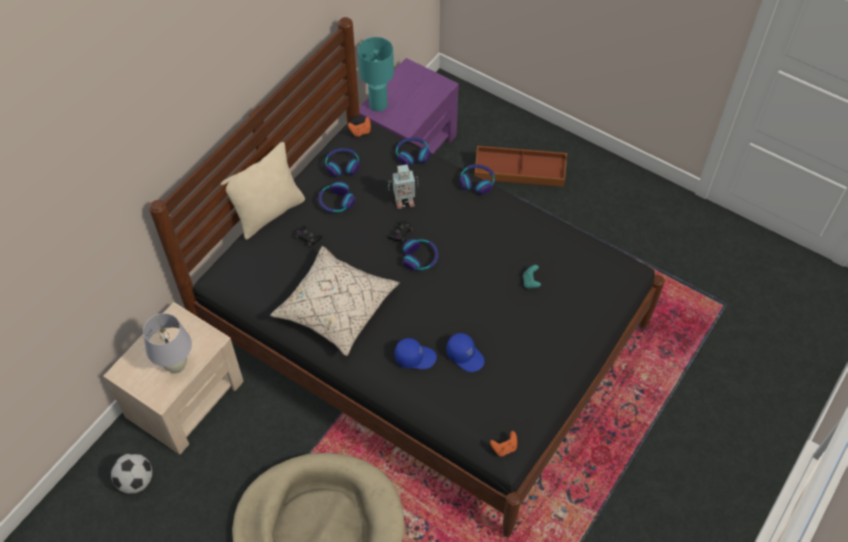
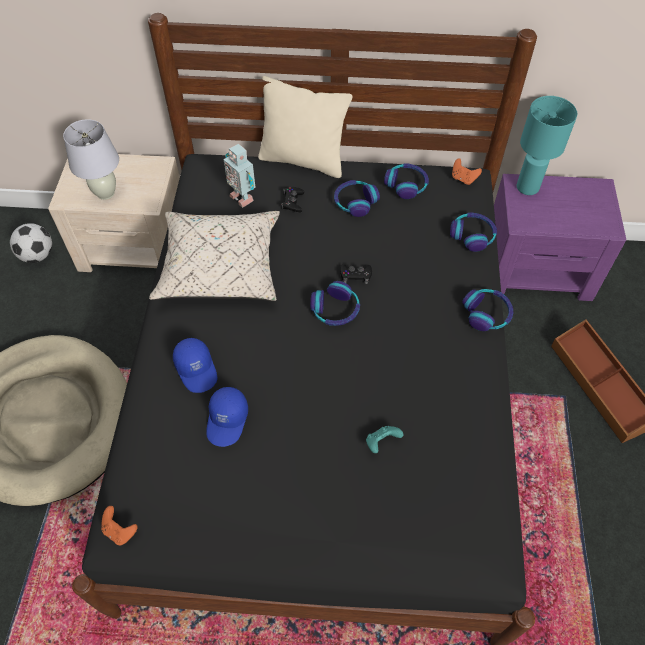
camera: 60 degrees right, 0 degrees up
(403, 202) = (400, 258): toy robot -> toy robot (242, 197)

